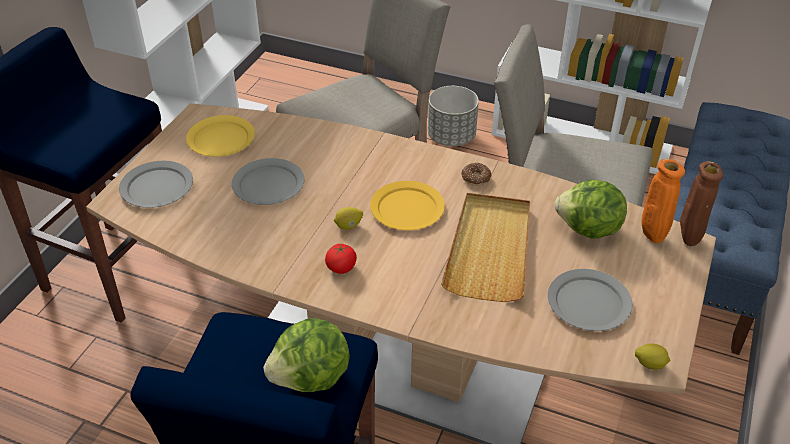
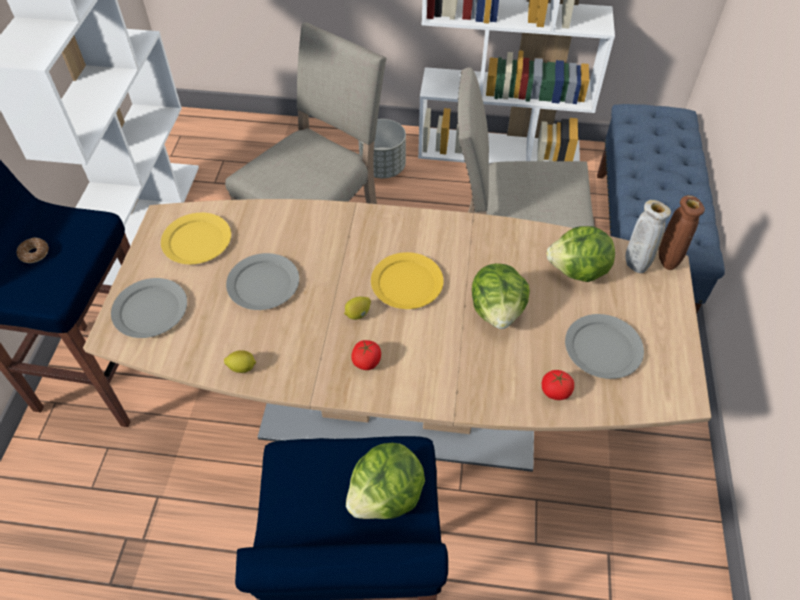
camera: 15 degrees left, 10 degrees up
(475, 178) = (459, 236): donut -> donut (34, 254)
(489, 249) = (497, 311): beige tray -> lettuce
(522, 331) = (555, 391): none -> tomato
(649, 364) = (674, 399): lemon -> lemon (242, 367)
(651, 237) = (634, 267): orange vase -> beige vase

